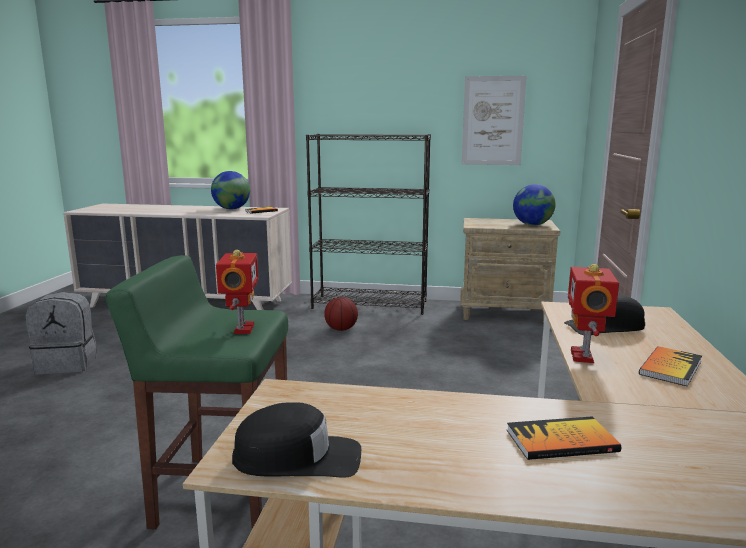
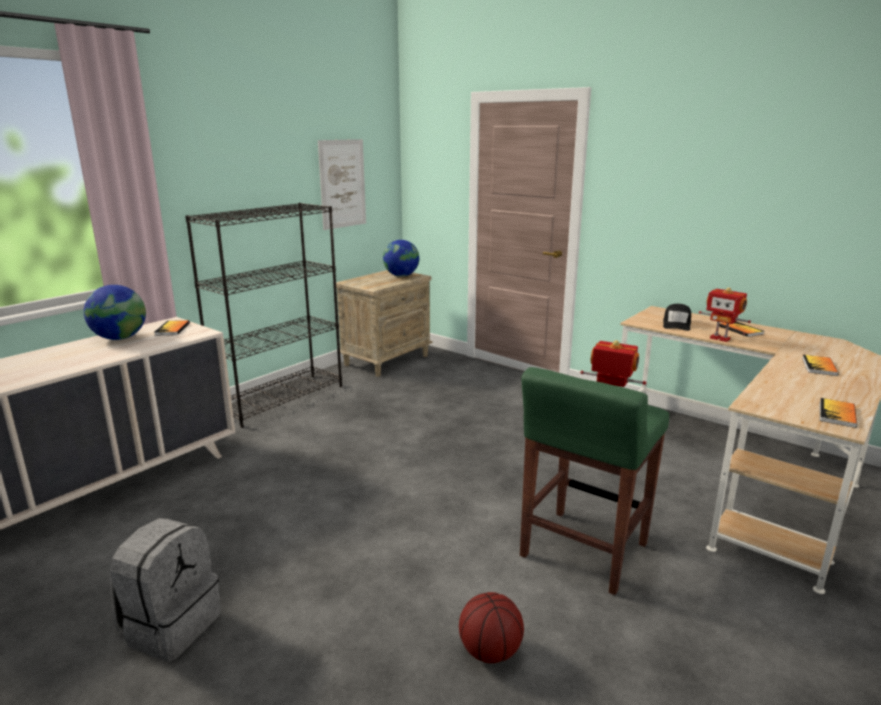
camera: 60 degrees left, 5 degrees up
(298, 458) = (837, 414): black cap -> book
(341, 329) = (322, 428): basketball -> basketball (490, 652)

